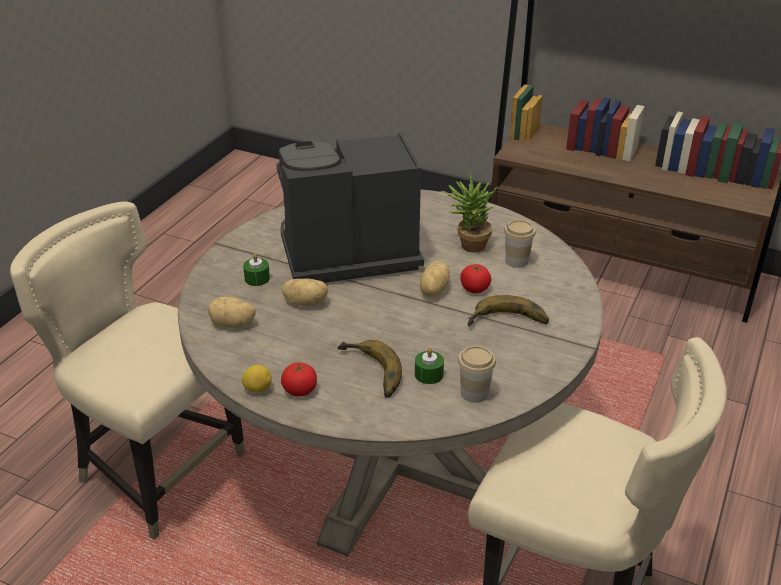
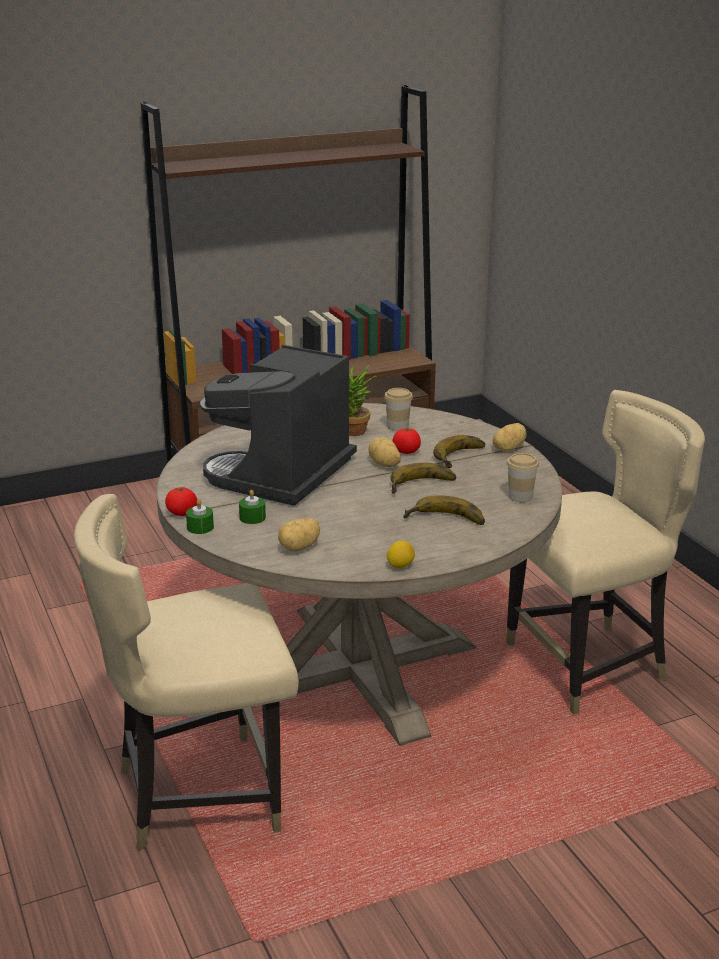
camera: 50 degrees left, 10 degrees down
(300, 390) = (426, 551): tomato -> tomato (181, 513)
(306, 302) = (320, 511): potato -> potato (507, 448)
(420, 329) = (423, 486): none -> banana
(429, 374) = (478, 502): green candle -> green candle (200, 527)

